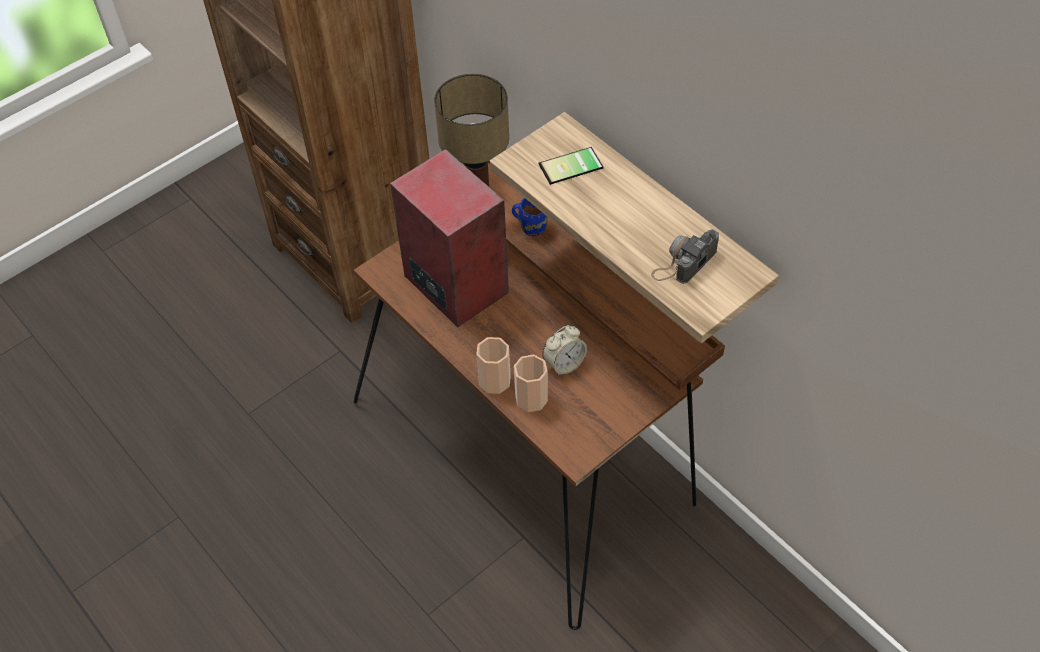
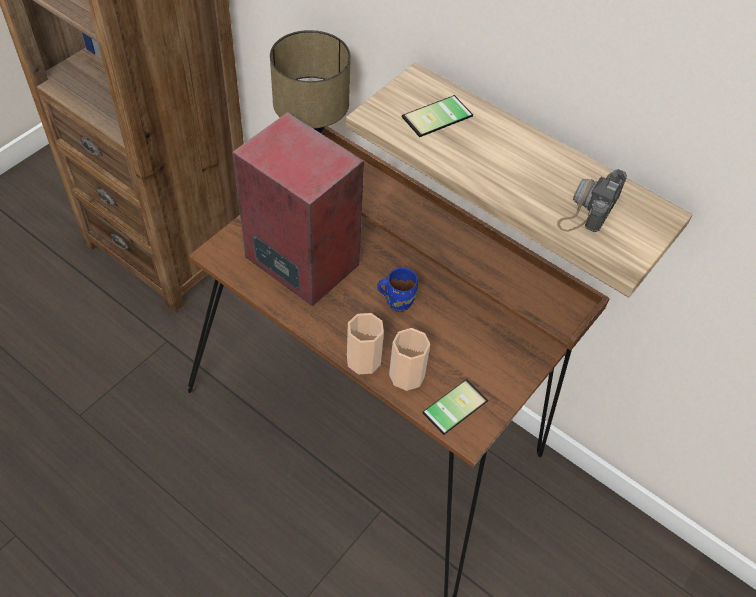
camera: 15 degrees left, 0 degrees up
(532, 226) = (378, 193): blue mug -> blue mug (397, 300)
(564, 364) = (433, 334): alarm clock -> none
(568, 429) = (452, 404): none -> phone

